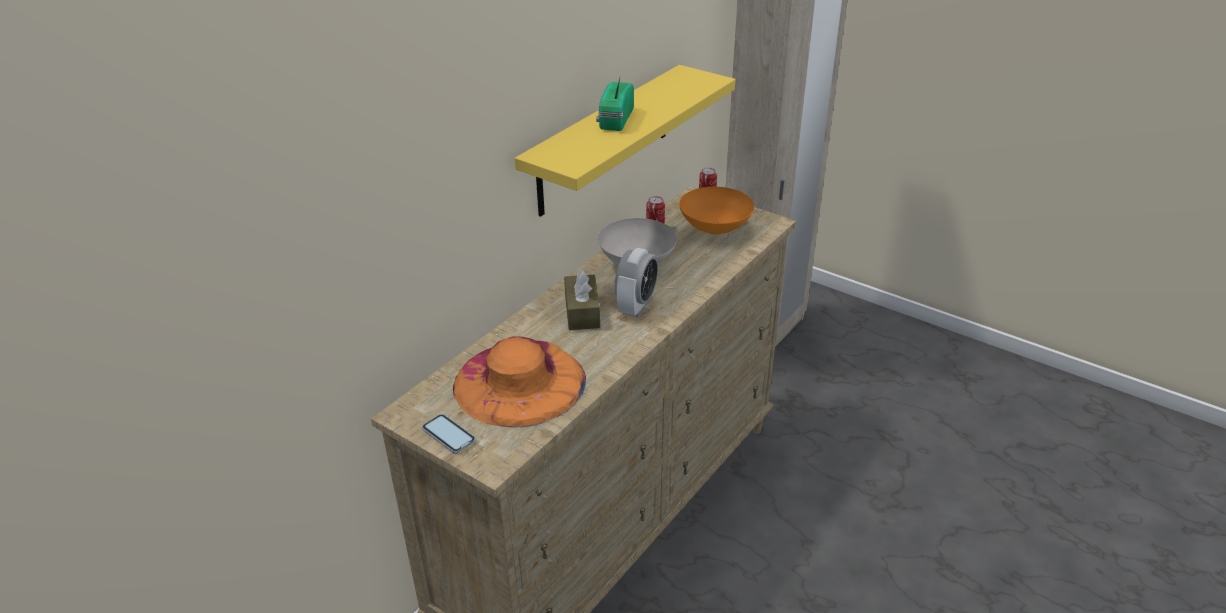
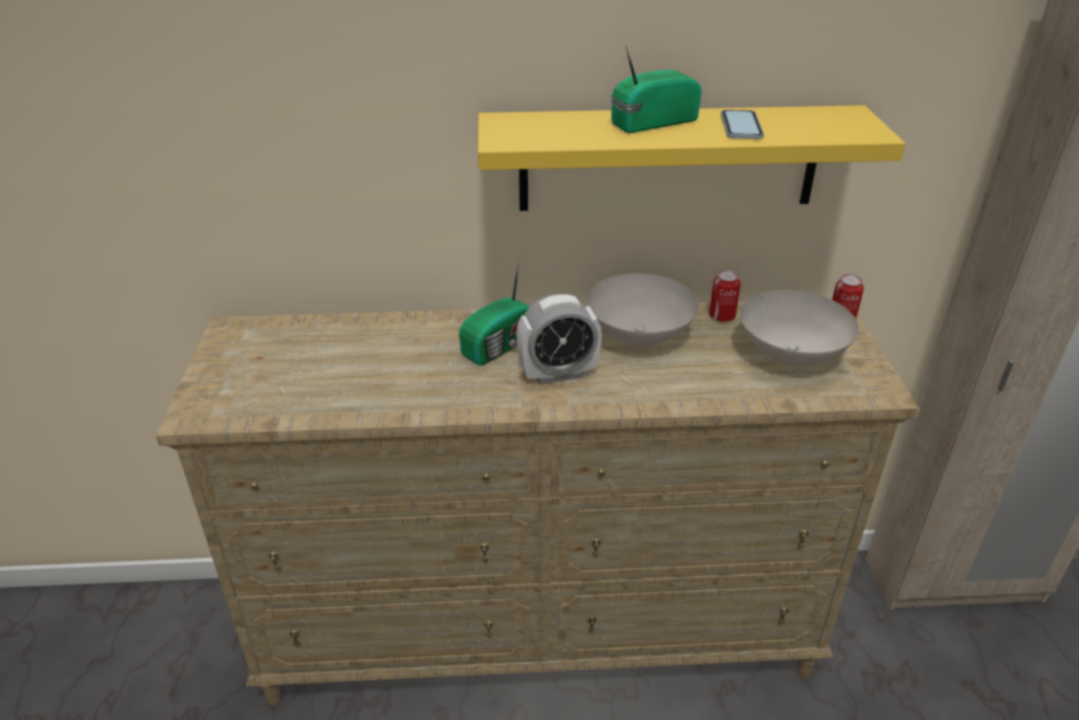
camera: 50 degrees right, 0 degrees up
(448, 435) = (219, 367): phone -> phone (741, 127)
(519, 382) = (340, 366): orange hat -> none
(582, 312) = (502, 346): brown tissue box -> radio
(714, 228) = (791, 354): orange bowl -> white bowl

